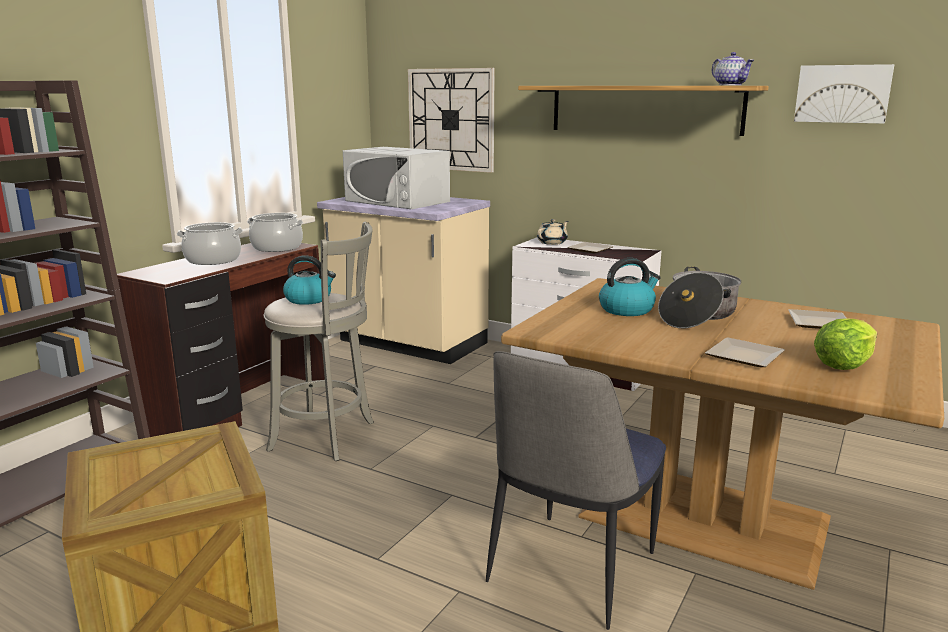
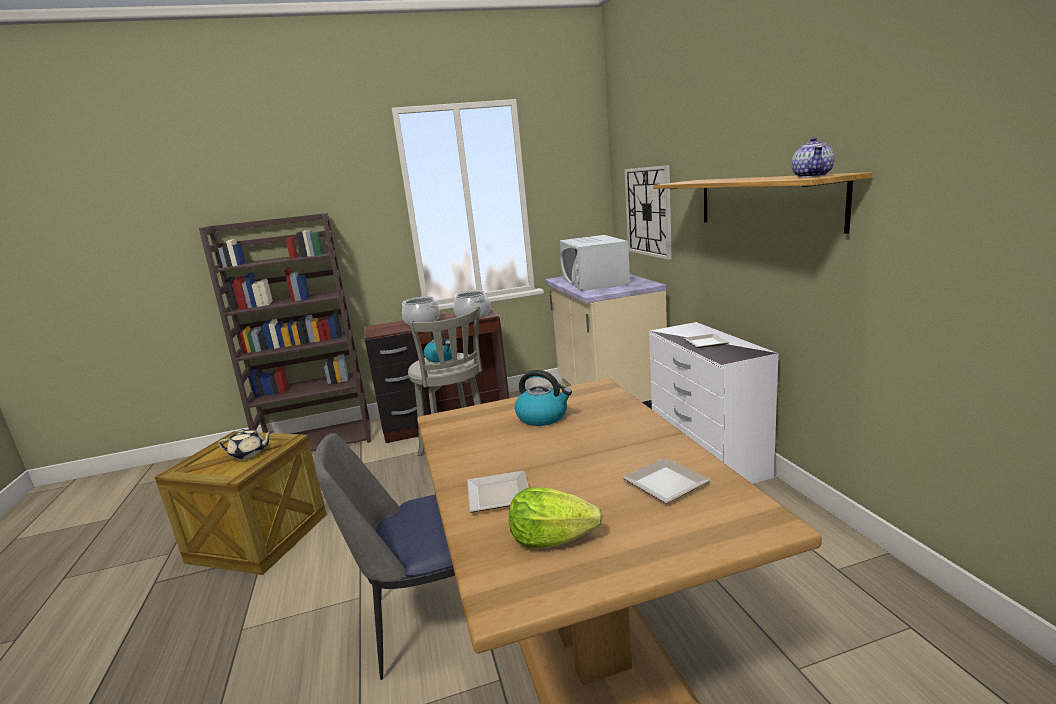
camera: 45 degrees right, 0 degrees up
(552, 242) = (691, 330): beige teapot -> beige teapot (249, 454)
(697, 315) = (579, 439): cooking pot -> none
(842, 94) = (956, 179): picture -> none

